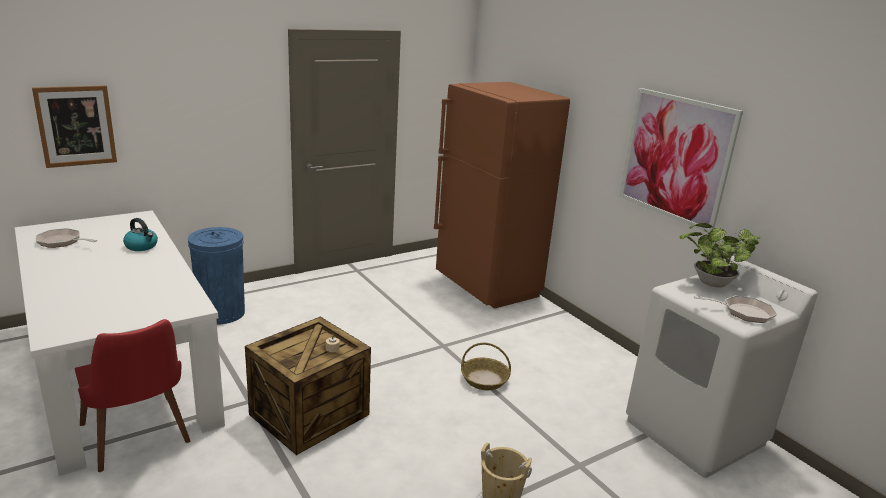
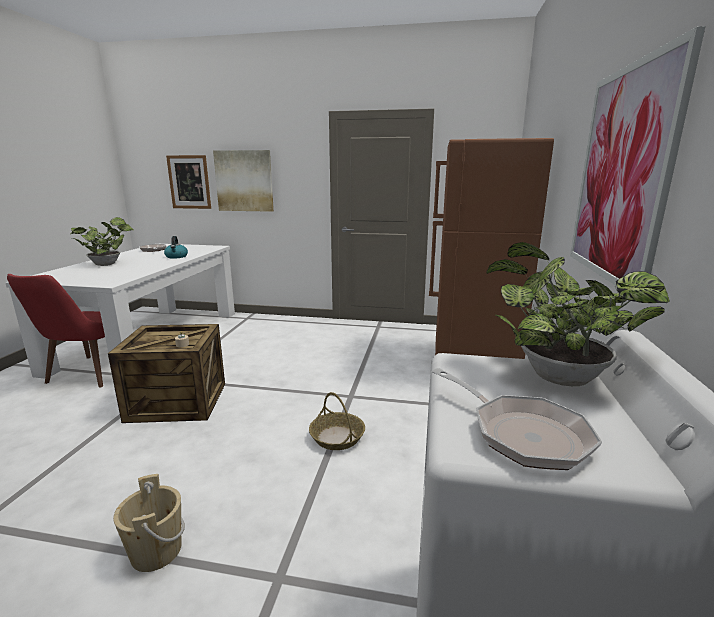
camera: 45 degrees right, 5 degrees down
(82, 282) = (108, 264): none -> potted plant
(172, 118) = (244, 181): none -> picture
(221, 313) = (250, 327): blue trash can -> none

